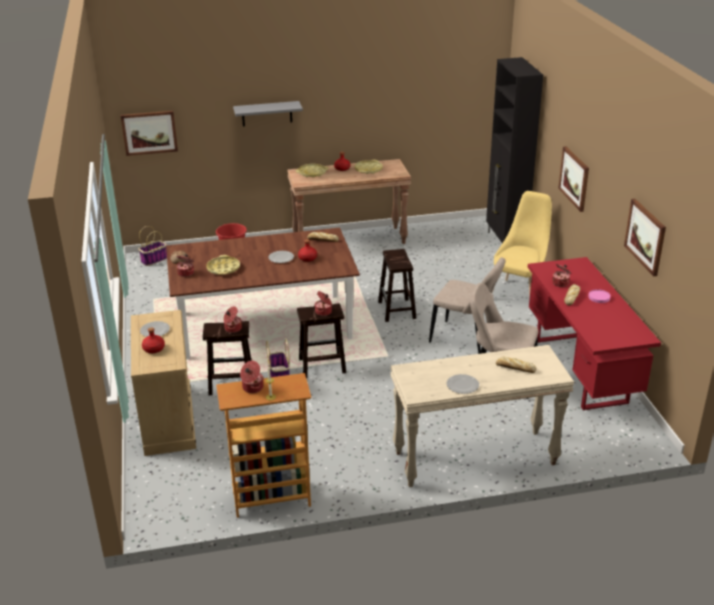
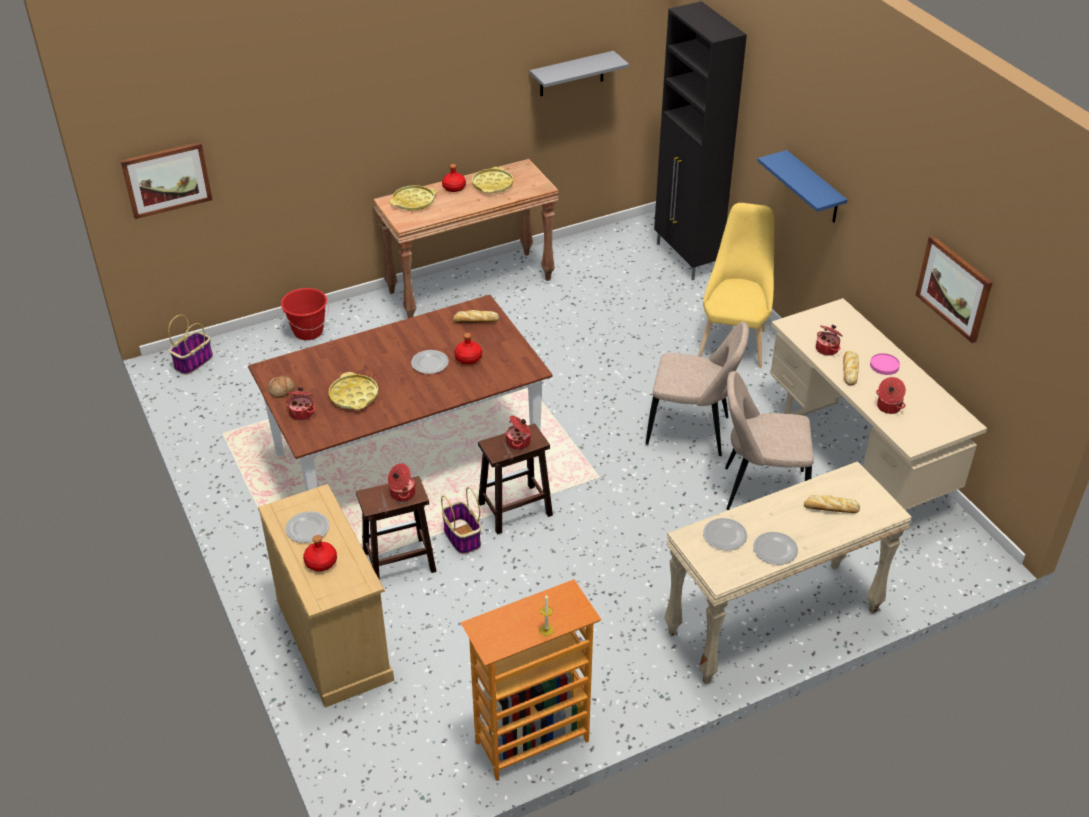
camera: 15 degrees left, 10 degrees up
(252, 387) = (513, 619): cooking pot -> cooking pot (888, 407)
(267, 113) = (339, 124): grey shelf -> grey shelf (571, 74)
(397, 310) = (582, 397): brown stool -> none
(430, 372) = (725, 536): none -> plate
(574, 178) = (814, 188): picture -> blue shelf
(581, 370) = (857, 457): red desk -> beige desk

